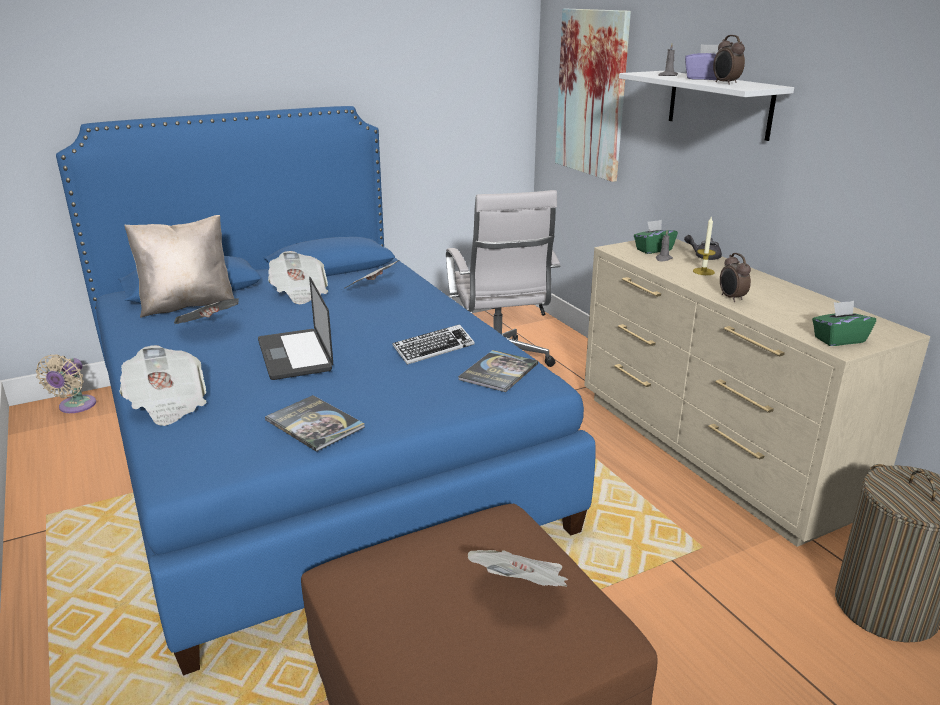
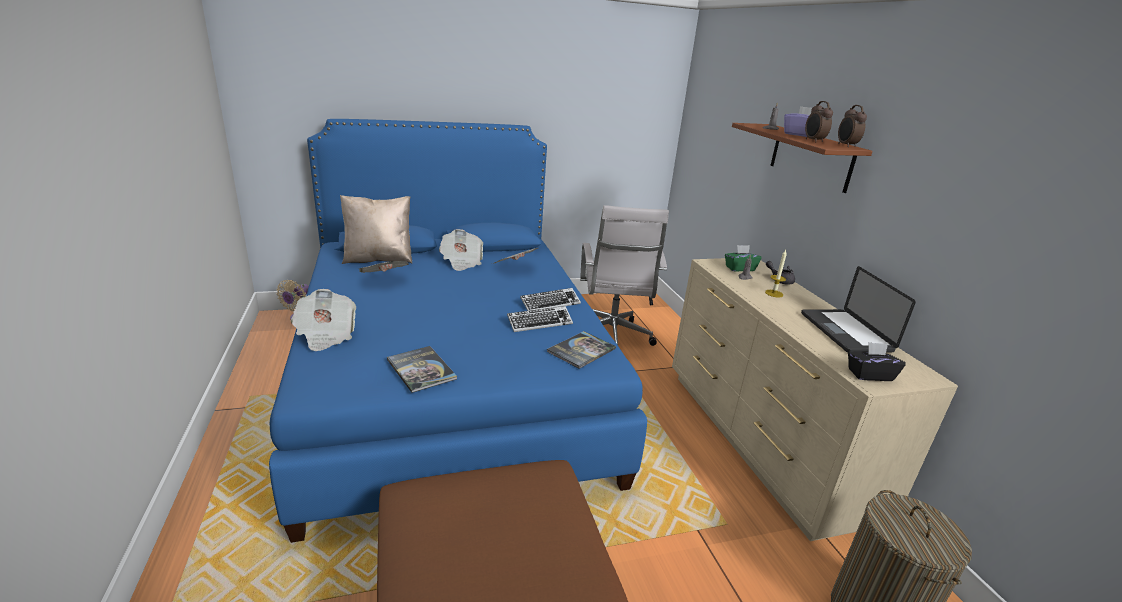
camera: 10 degrees right, 0 degrees up
(295, 355) = (433, 311): laptop -> laptop (845, 332)
(436, 325) = (550, 303): none -> keyboard
(521, 588) = (539, 538): newspaper -> none
(591, 94) = (717, 136): picture -> none
(719, 104) = (811, 157): white shelf -> brown shelf
(731, 298) = (788, 321): alarm clock -> alarm clock (846, 145)
(838, 339) = (869, 375): green tissue box -> black tissue box

